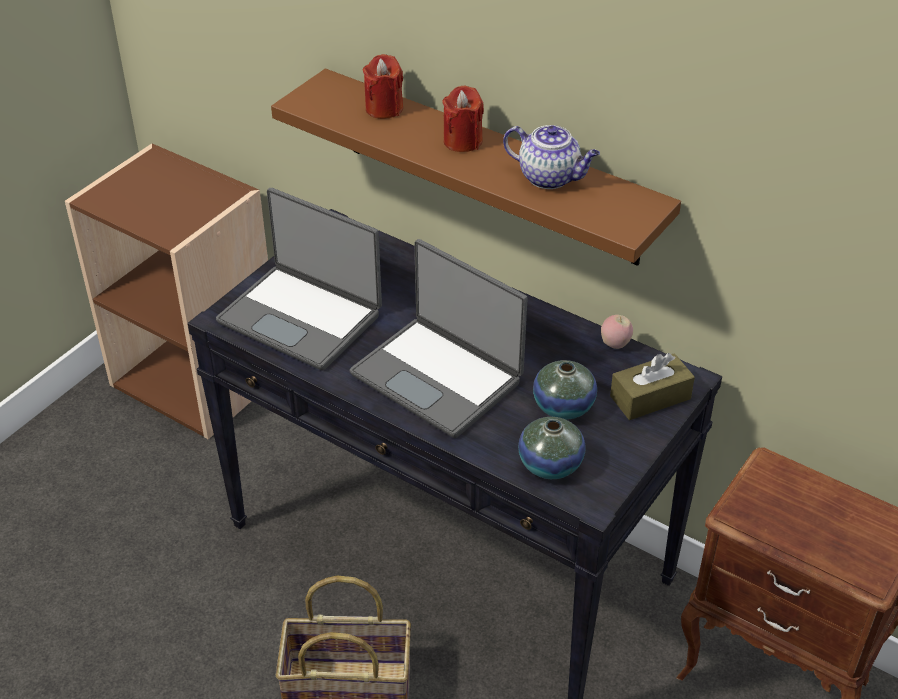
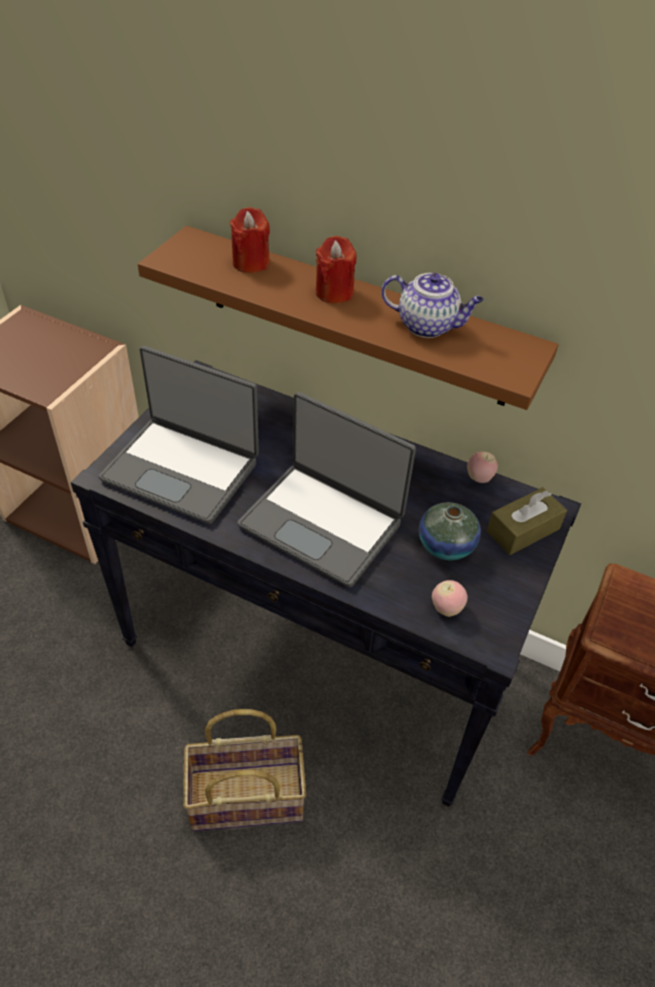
camera: 10 degrees left, 5 degrees up
(550, 464) = (446, 608): vase -> apple

